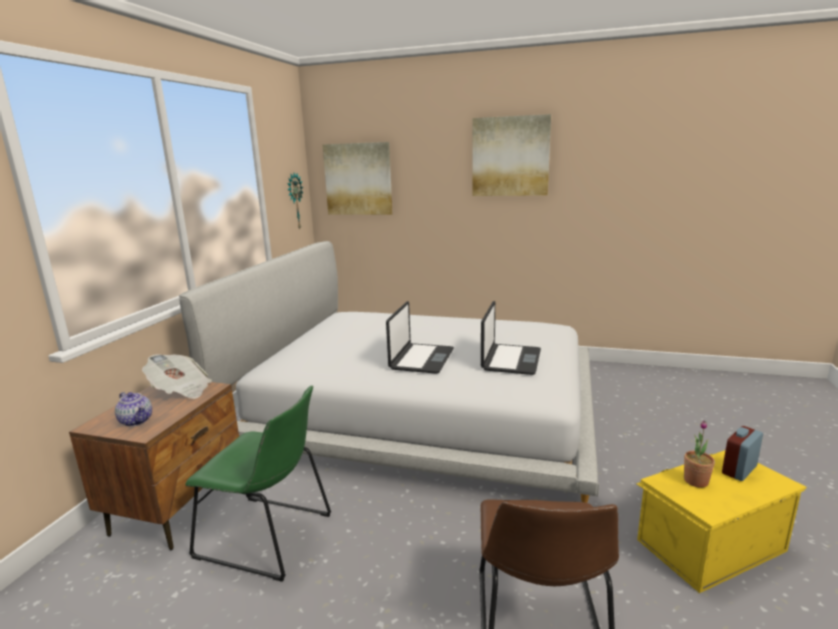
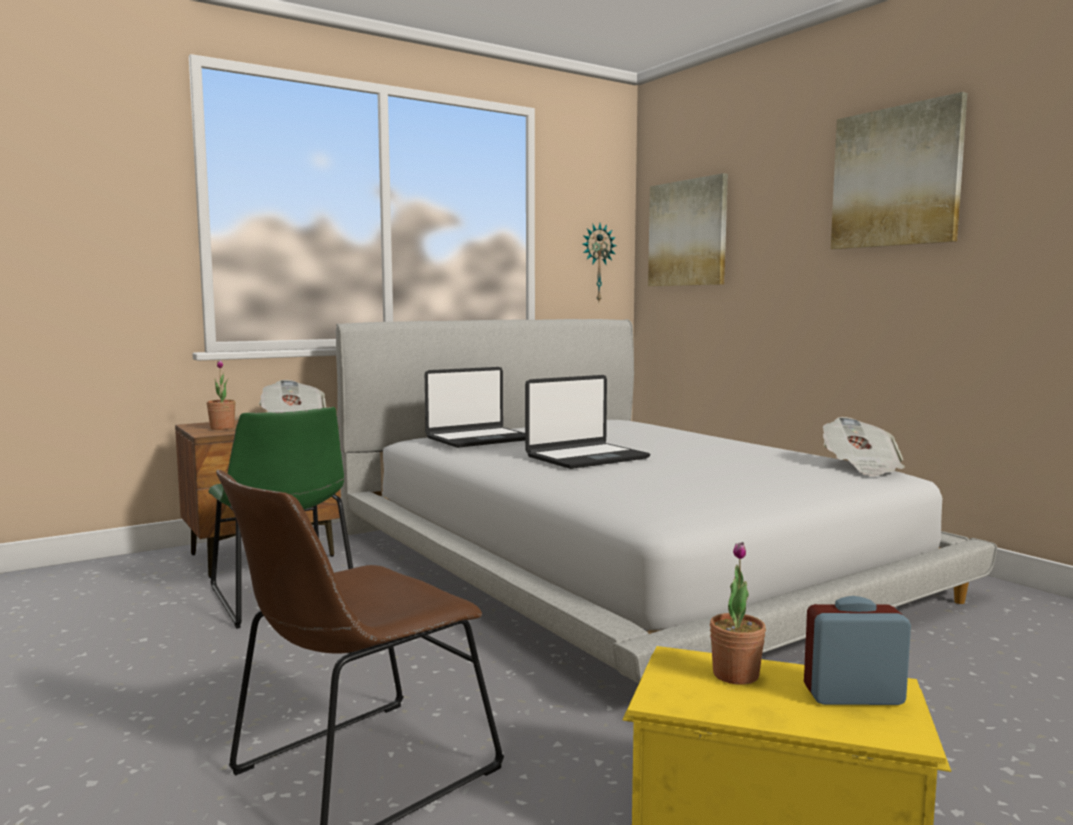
camera: 40 degrees right, 10 degrees down
(137, 421) = (222, 428): teapot -> potted plant
(510, 360) = (700, 479): laptop -> laptop (478, 439)
(543, 326) = (861, 468): none -> newspaper

